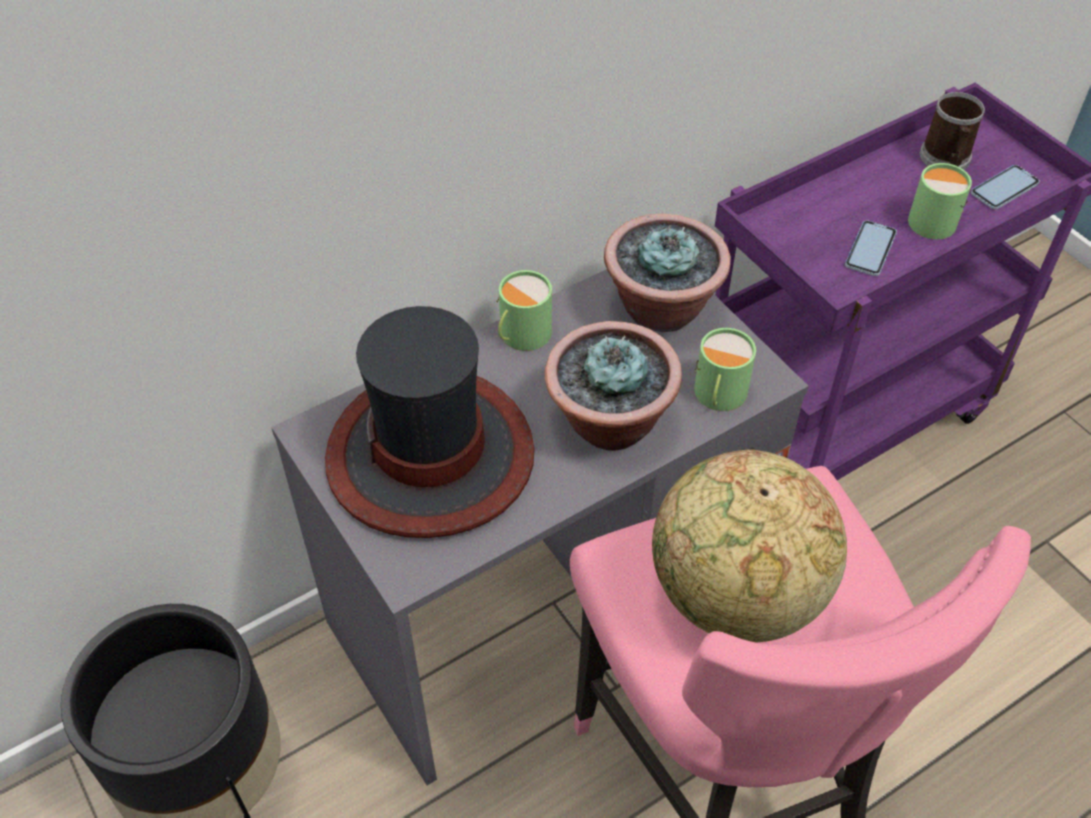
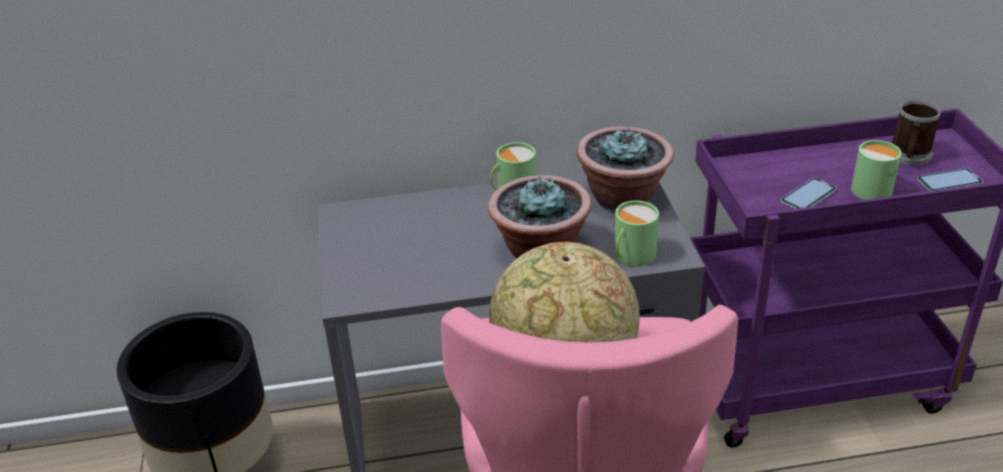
camera: 25 degrees right, 15 degrees down
(431, 455) = (406, 242): hat -> none

